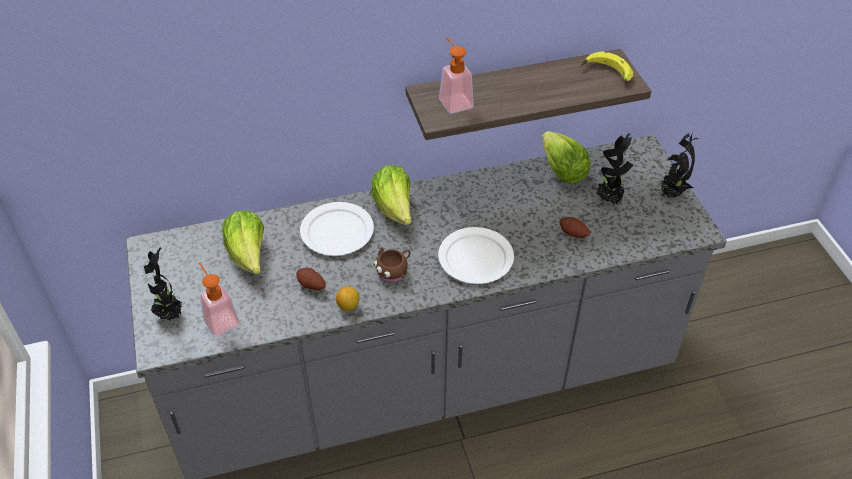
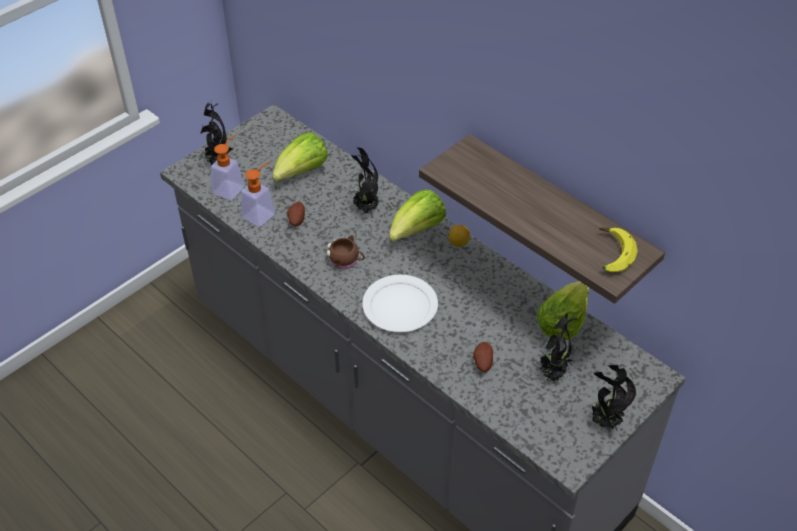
camera: 60 degrees right, 0 degrees up
(337, 231) = (365, 208): white plate -> potted plant
(348, 306) = (290, 250): lemon -> lemon (458, 243)
(453, 100) = (475, 168): soap dispenser -> soap dispenser (262, 213)

